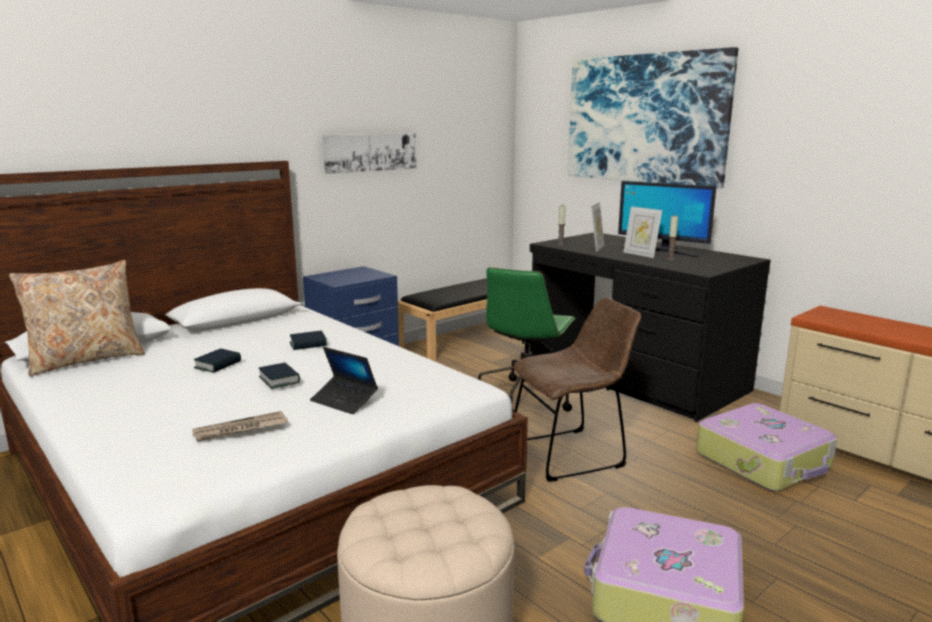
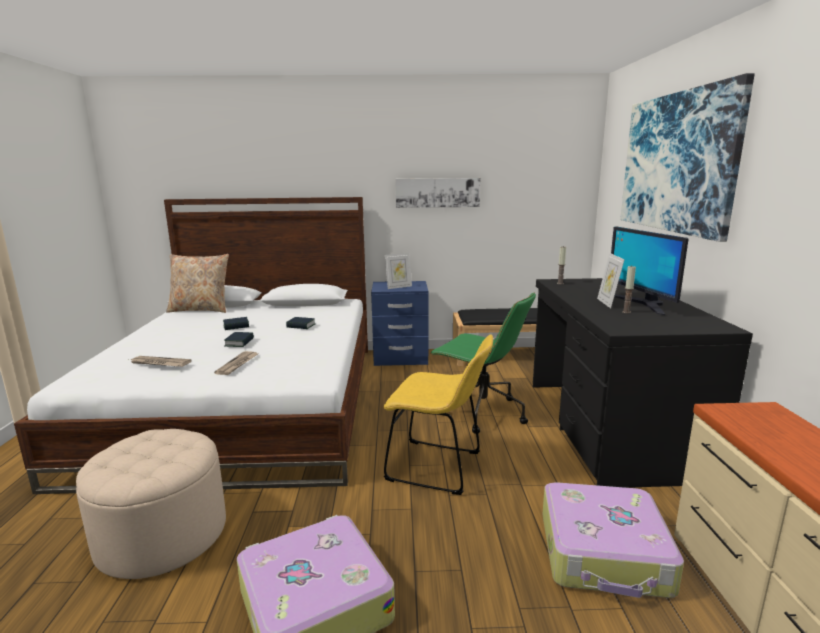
camera: 40 degrees right, 0 degrees up
(344, 401) = (238, 364): laptop -> newspaper
(526, 397) = (481, 412): green office chair -> green office chair turned 120 degrees counterclockwise
(571, 453) = (439, 467): brown chair -> yellow chair
(596, 248) = (582, 291): picture frame -> picture frame (398, 287)

